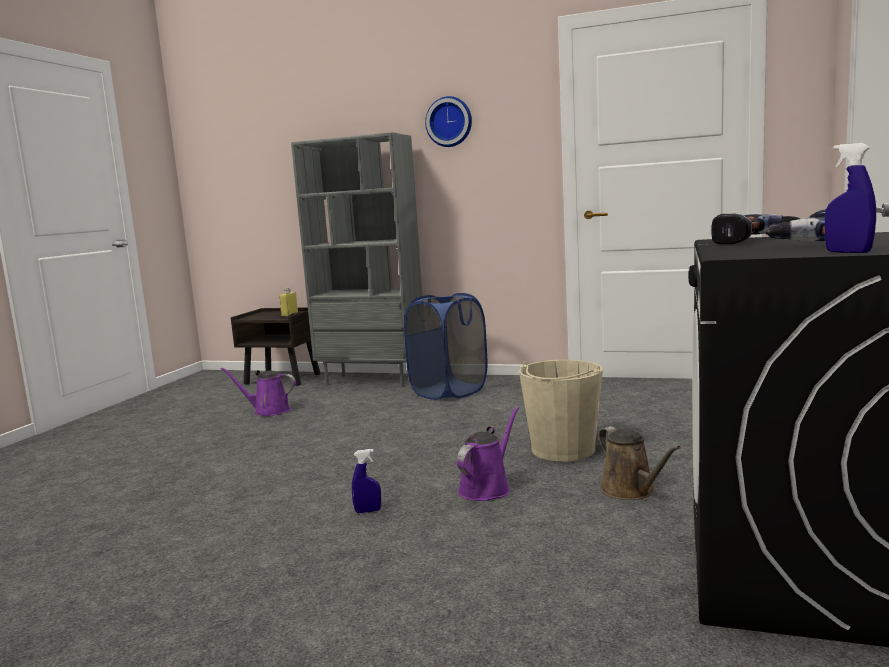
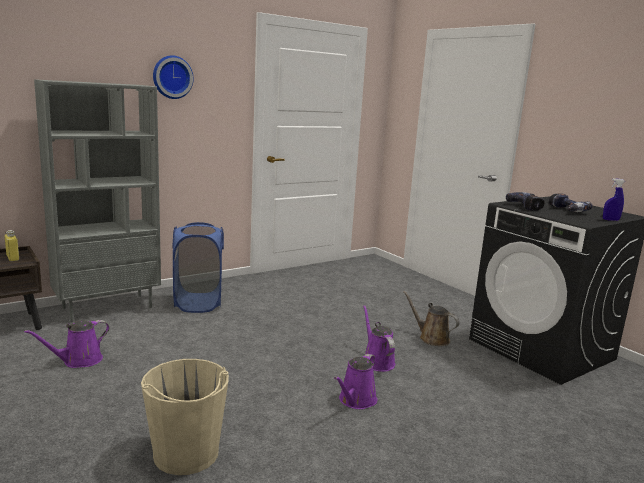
camera: 55 degrees left, 5 degrees up
(368, 511) = (356, 401): blue spray bottle -> purple watering can
(562, 450) = (358, 325): beige bucket -> beige bucket (186, 454)
(631, 491) = (431, 338): brown watering can -> brown watering can turned 150 degrees counterclockwise

